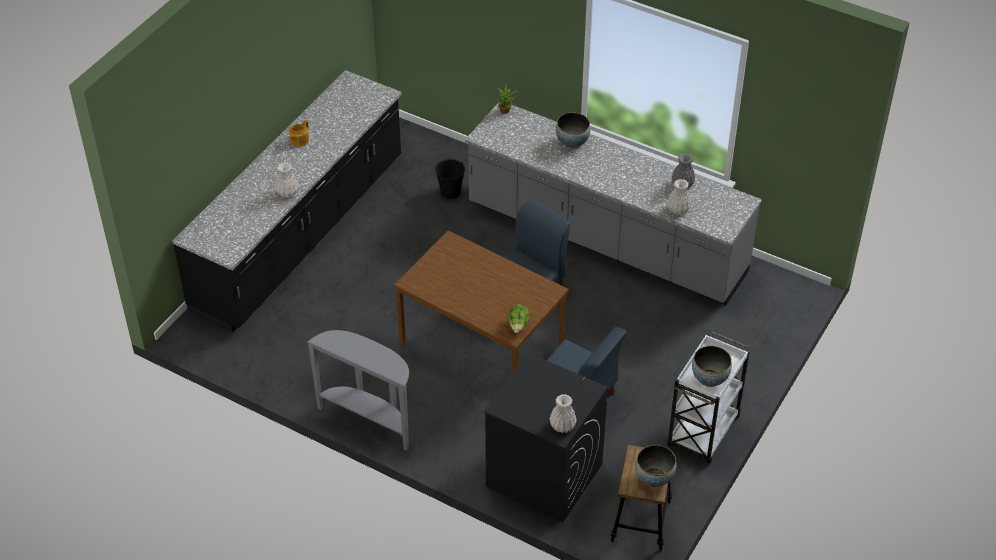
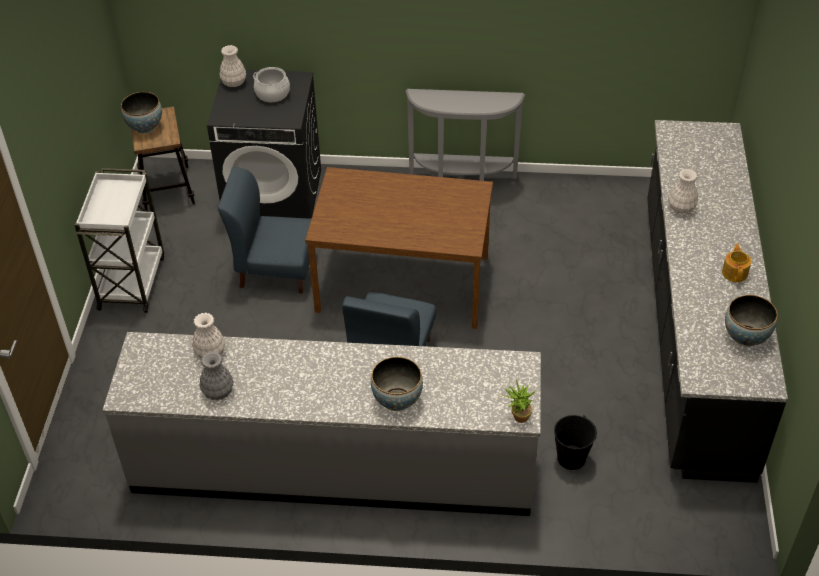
camera: 155 degrees right, 0 degrees up
(518, 326) = (336, 185): lettuce -> none
(533, 399) = (272, 93): none -> cooking pot
(709, 379) = (112, 193): bowl -> bowl (745, 337)

